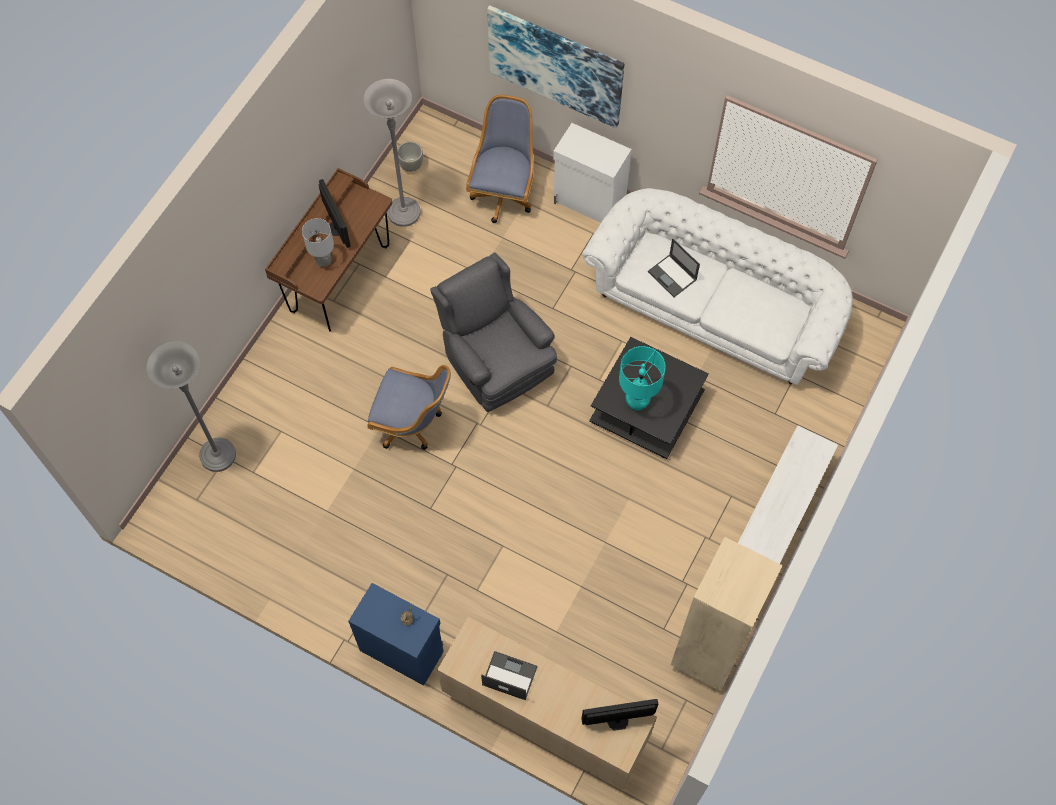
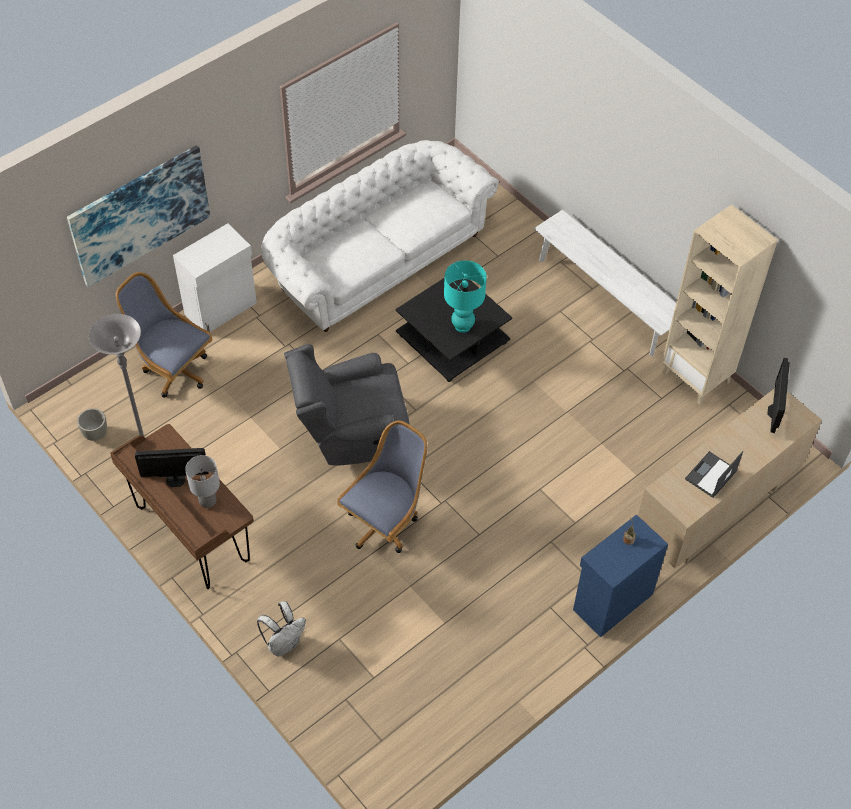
camera: 70 degrees left, 10 degrees down
(218, 455) = (340, 705): grey floor lamp -> none
(261, 390) = (284, 643): none -> white backpack
(672, 276) = (356, 254): laptop -> none

